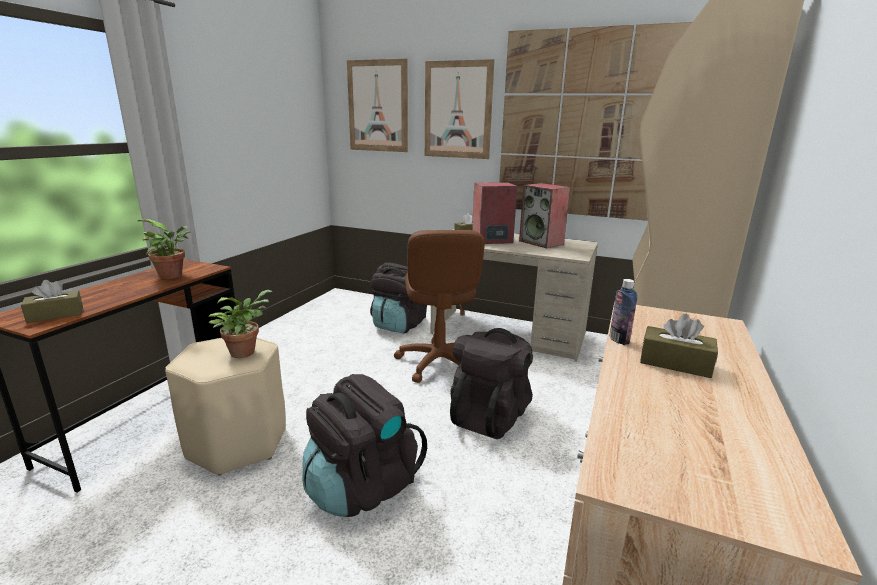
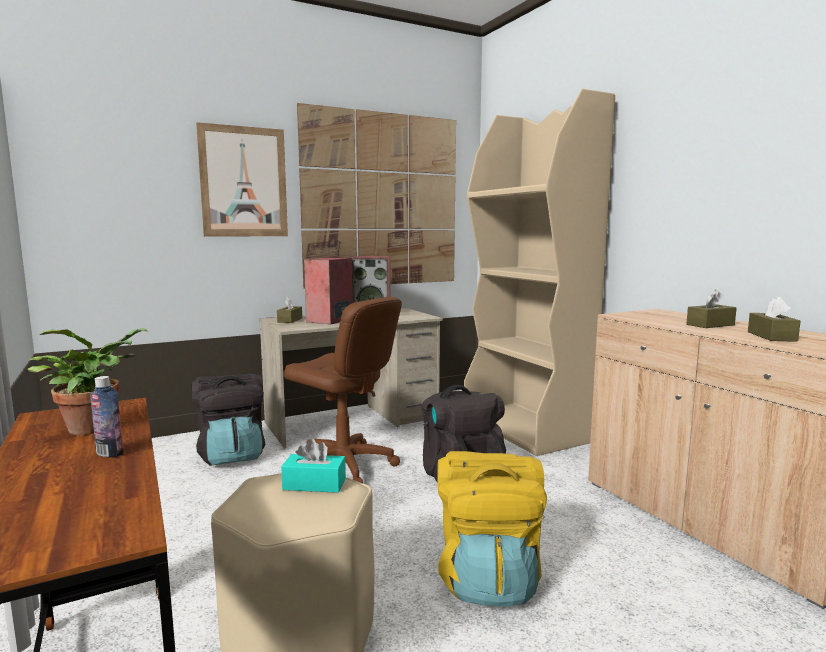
camera: 50 degrees left, 10 degrees down
(55, 315) = (94, 518): brown tissue box -> brown tissue box (771, 336)
(245, 351) = (314, 484): potted plant -> turquoise tissue box
(362, 486) = (488, 578): black backpack -> yellow backpack
(378, 106) = (122, 173): picture -> none
(619, 340) = (666, 324): bottle -> bottle (109, 453)

